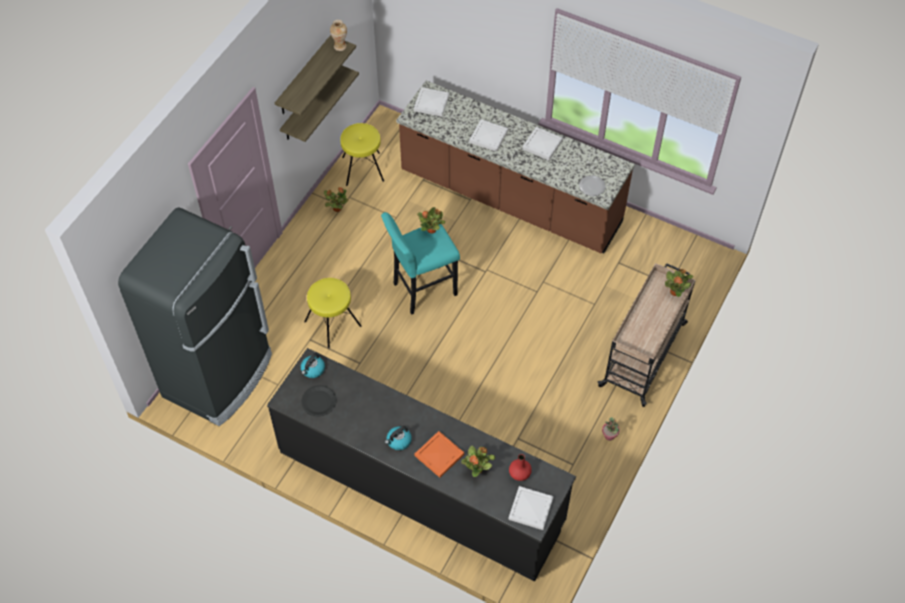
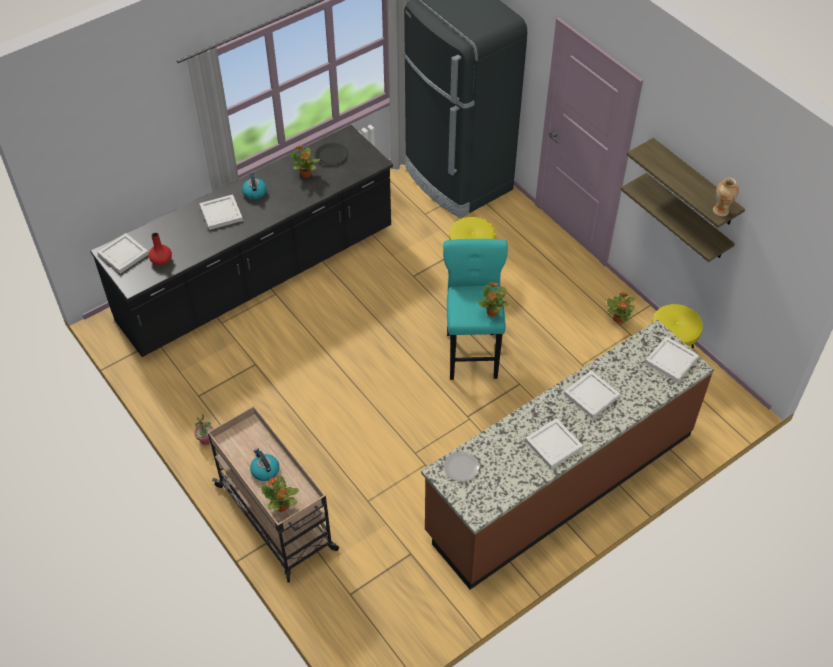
camera: 115 degrees right, 5 degrees down
(313, 370) = (366, 160): kettle -> kettle (265, 470)
(438, 455) = (221, 213): orange tray -> white tray
(477, 469) = (188, 233): potted plant -> potted plant (305, 175)

